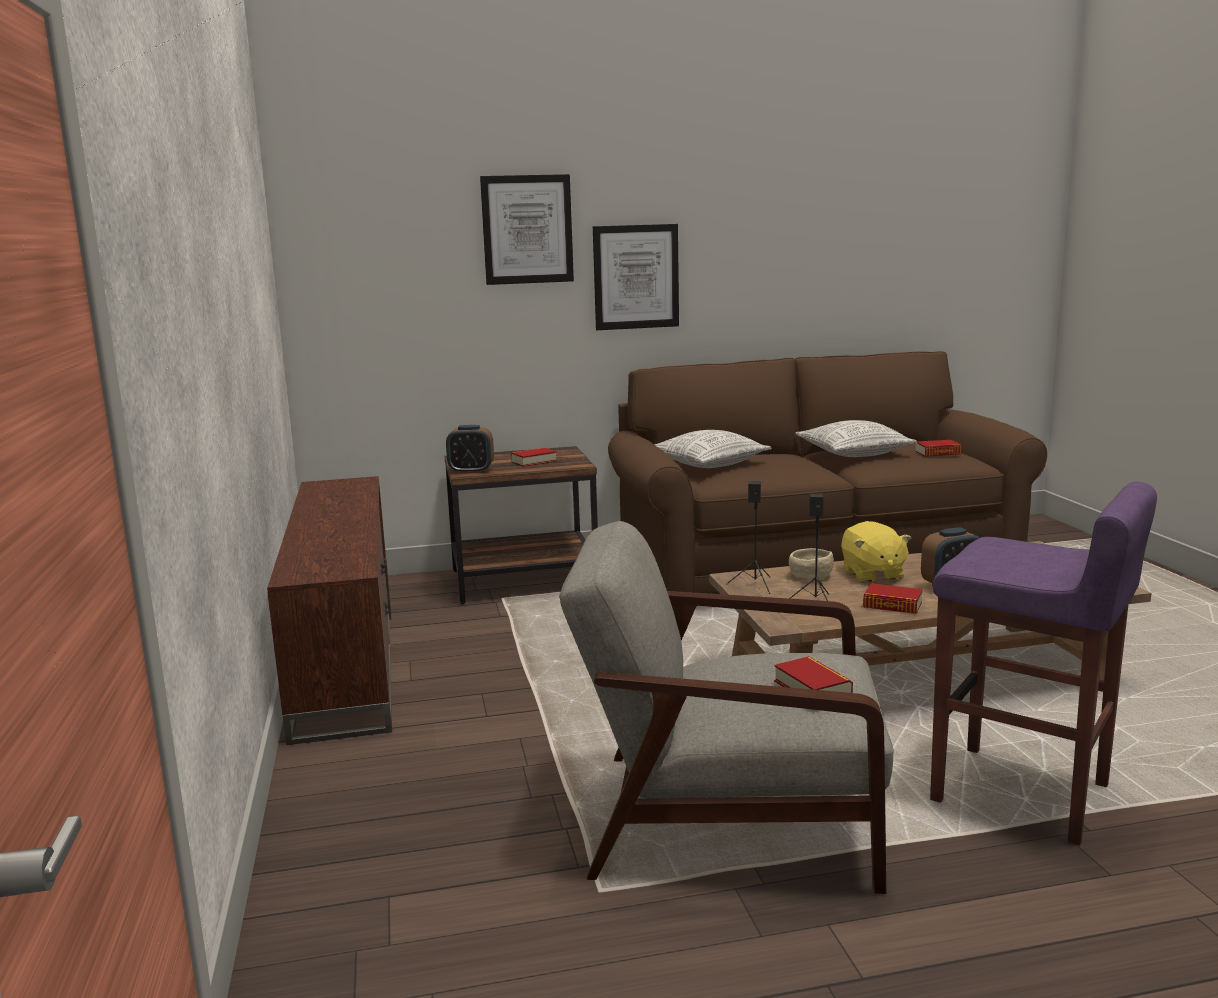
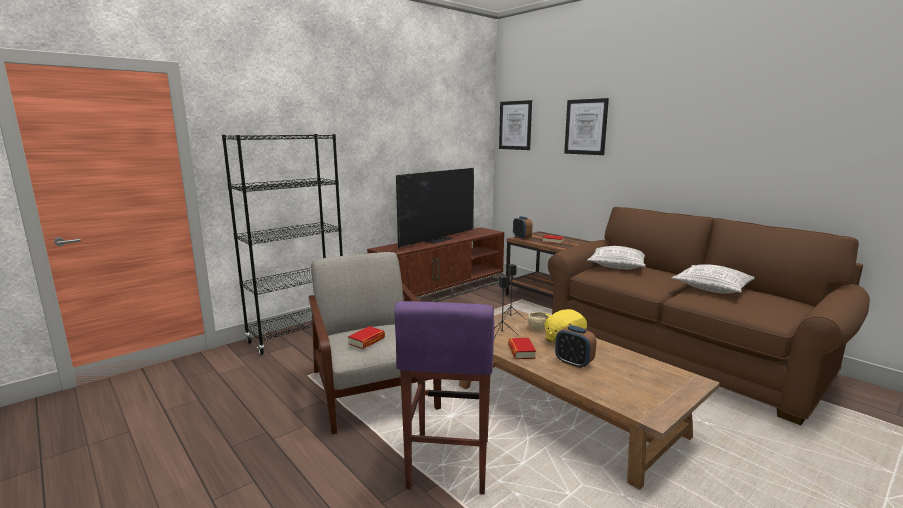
camera: 60 degrees right, 0 degrees up
(329, 523) = (438, 239): none -> television
(336, 878) = (298, 335): none -> black bookcase
(636, 277) = (637, 155): picture -> picture (515, 125)
(938, 453) = (766, 307): book -> none

